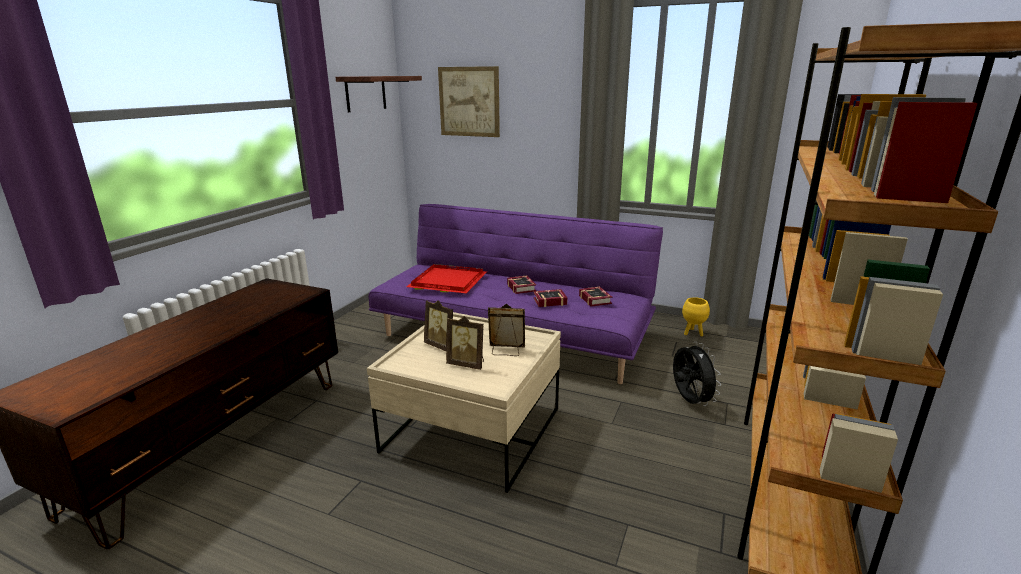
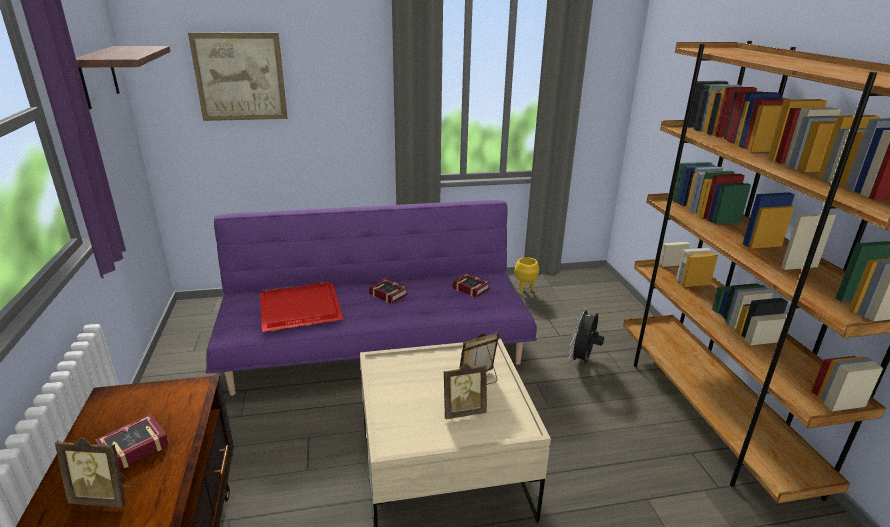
camera: 35 degrees left, 5 degrees up
(442, 346) = (412, 398): picture frame -> picture frame (105, 496)
(548, 301) = (432, 303): book -> book (131, 448)
(689, 401) = (582, 360): black fan -> black fan turned 105 degrees counterclockwise

